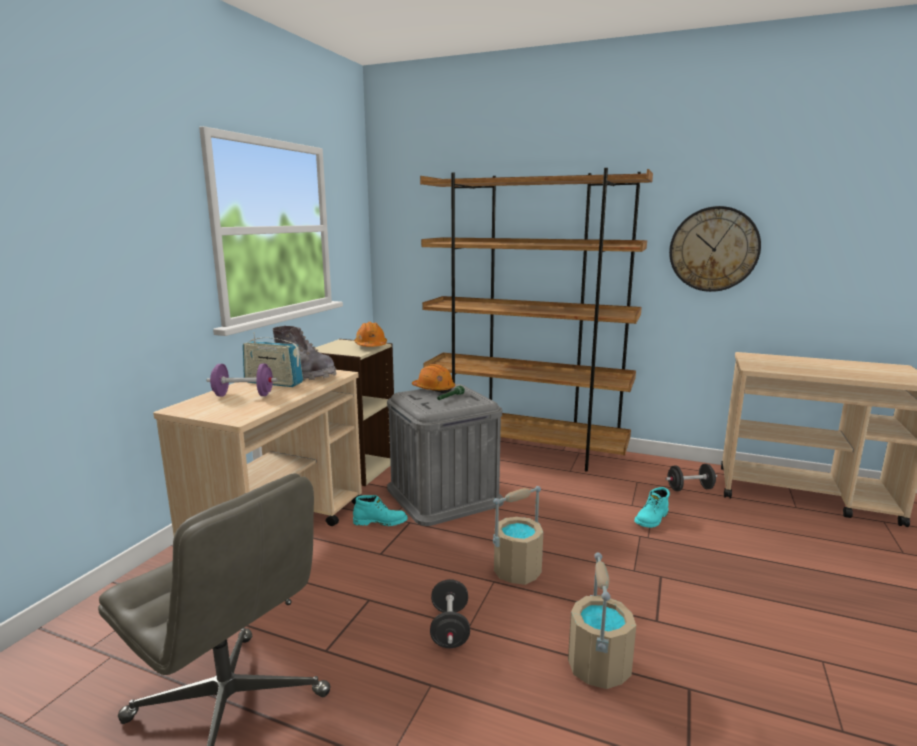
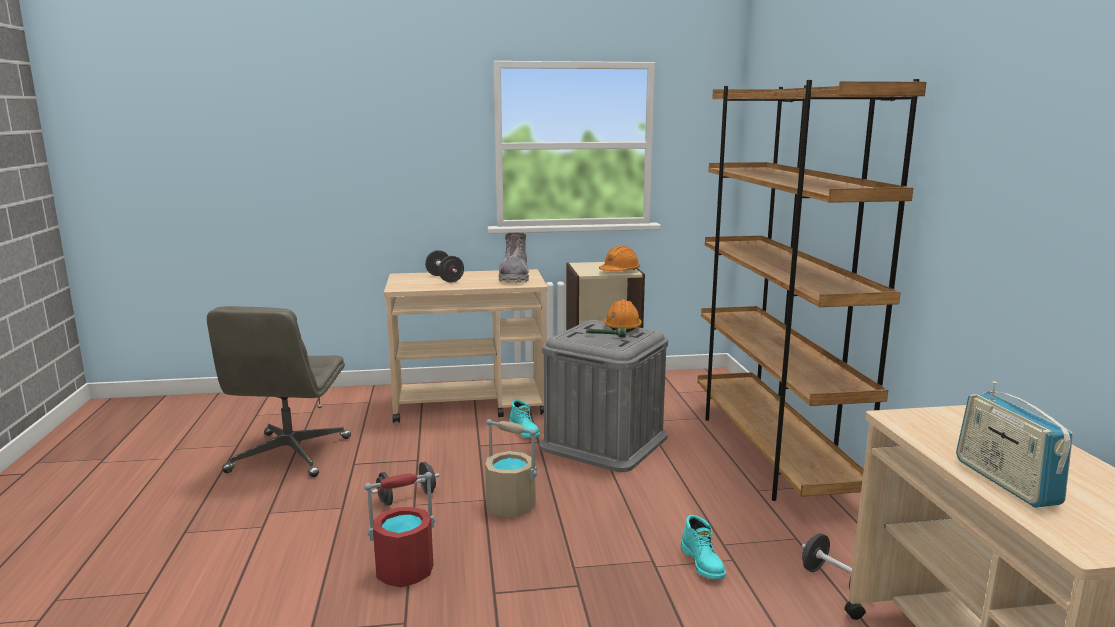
camera: 60 degrees right, 0 degrees up
(243, 395) = (445, 278): purple dumbbell -> black dumbbell
(273, 383) = (482, 277): radio -> radio (1005, 481)
(598, 666) = (405, 571): beige bucket -> red bucket
(652, 519) = (703, 563): turquoise boot -> turquoise boot turned 120 degrees counterclockwise
(713, 249) = (997, 214): wall clock -> none

